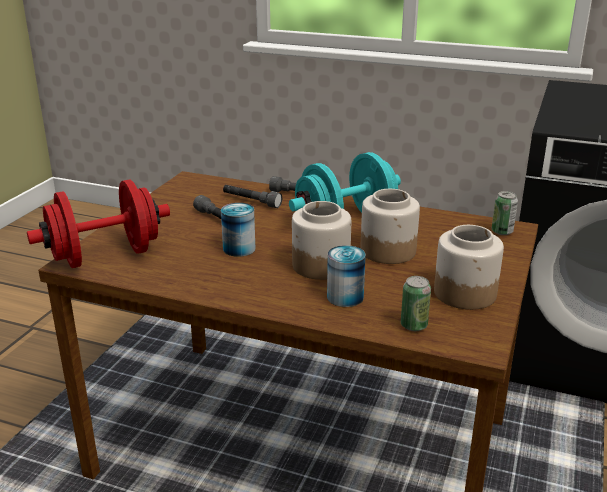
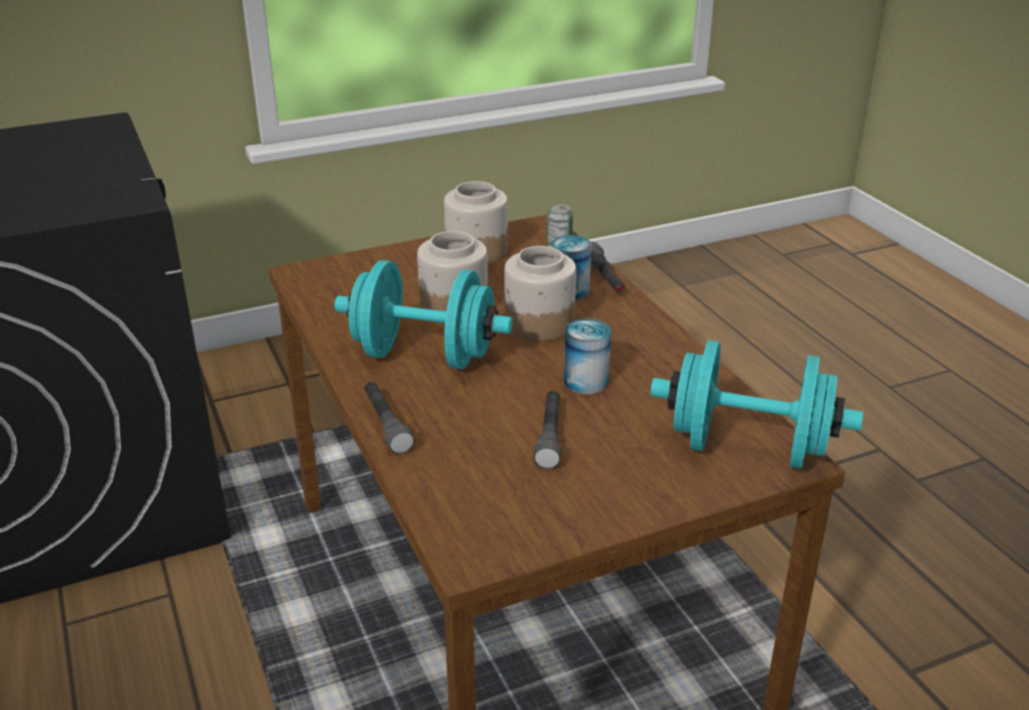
camera: 135 degrees left, 5 degrees up
(105, 256) = (748, 448): red dumbbell -> turquoise dumbbell
(251, 201) = (462, 447): grey flashlight -> grey flashlight (604, 278)
(502, 231) = (318, 275): can -> none

